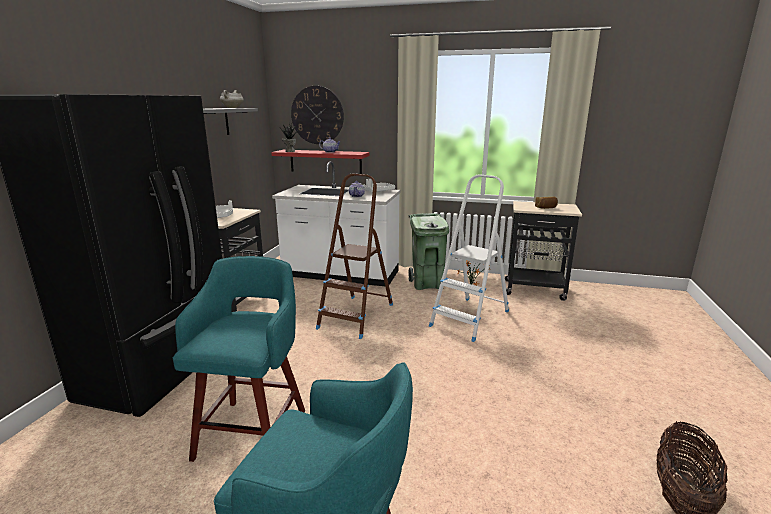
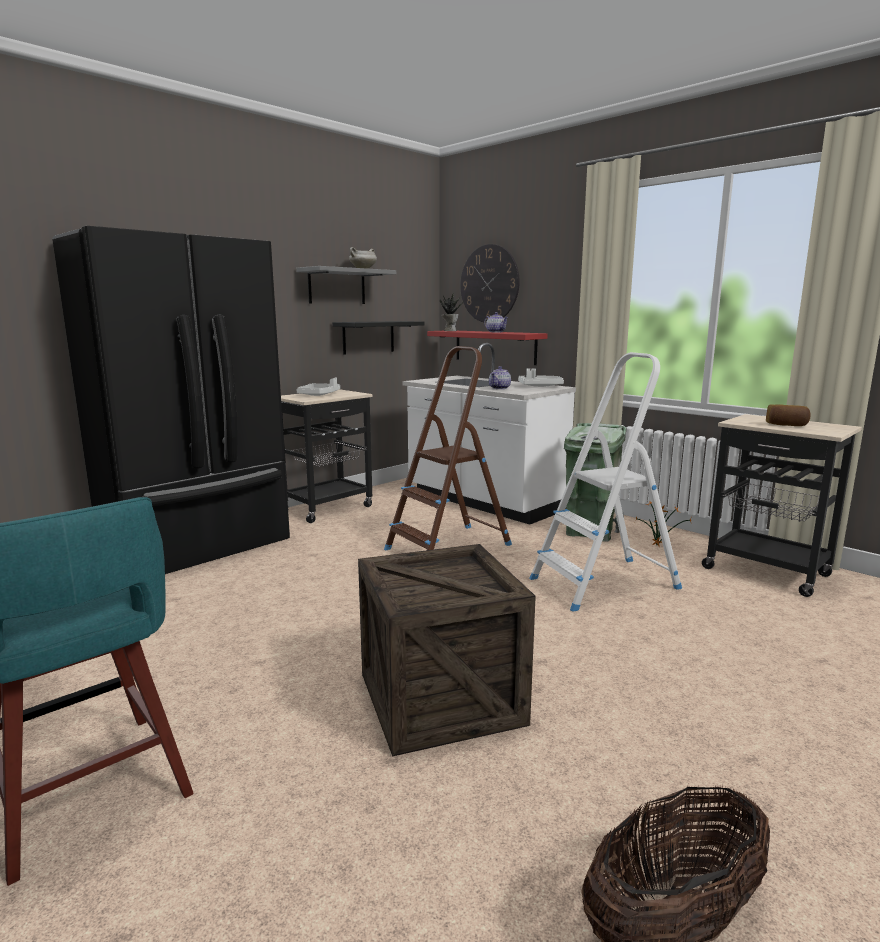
camera: 30 degrees right, 5 degrees down
(233, 161) = (368, 337): none -> black shelf
(253, 431) = (206, 625): turquoise stool -> none
(468, 424) = (440, 698): none -> crate

